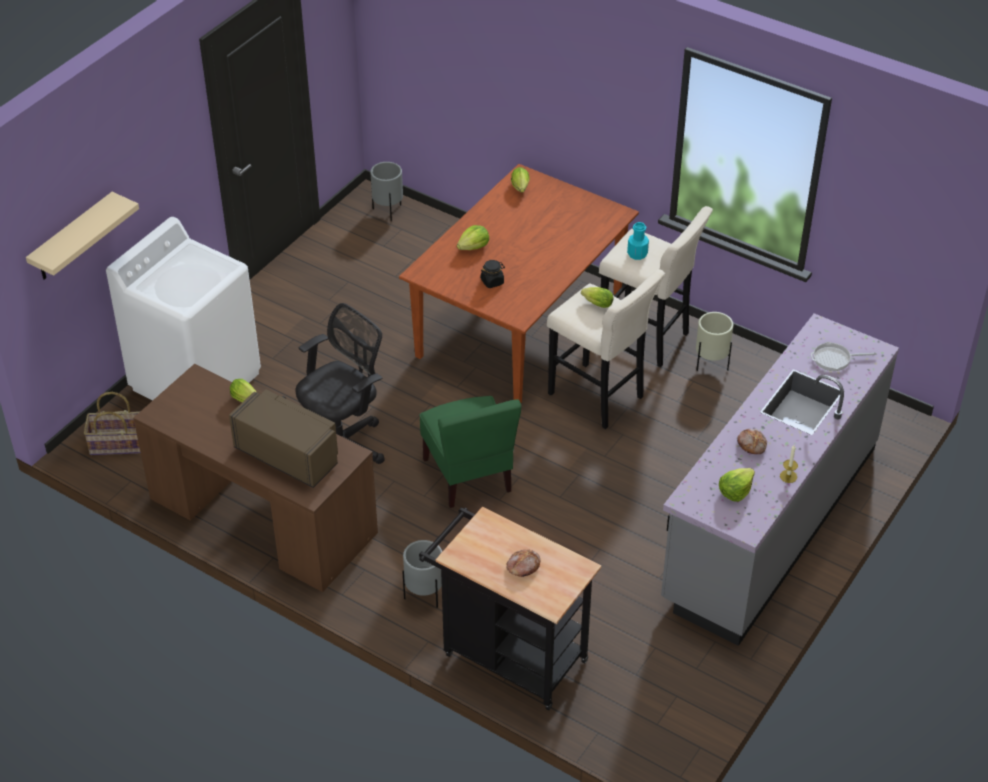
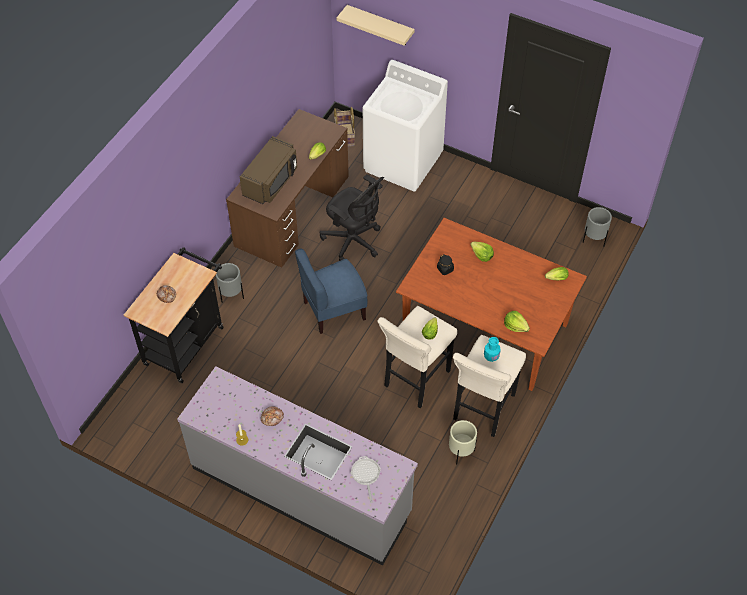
camera: 85 degrees right, 10 degrees up
(469, 475) = (333, 310): green chair -> blue chair
(735, 491) = (227, 407): lettuce -> lettuce (515, 326)

